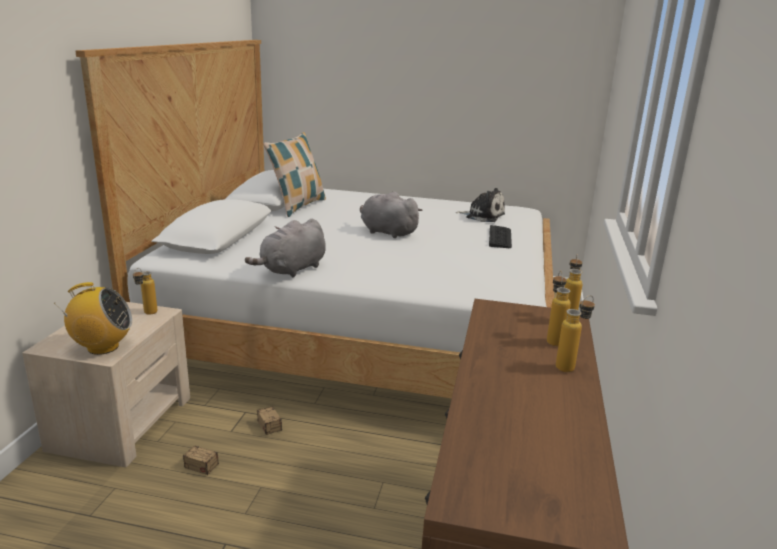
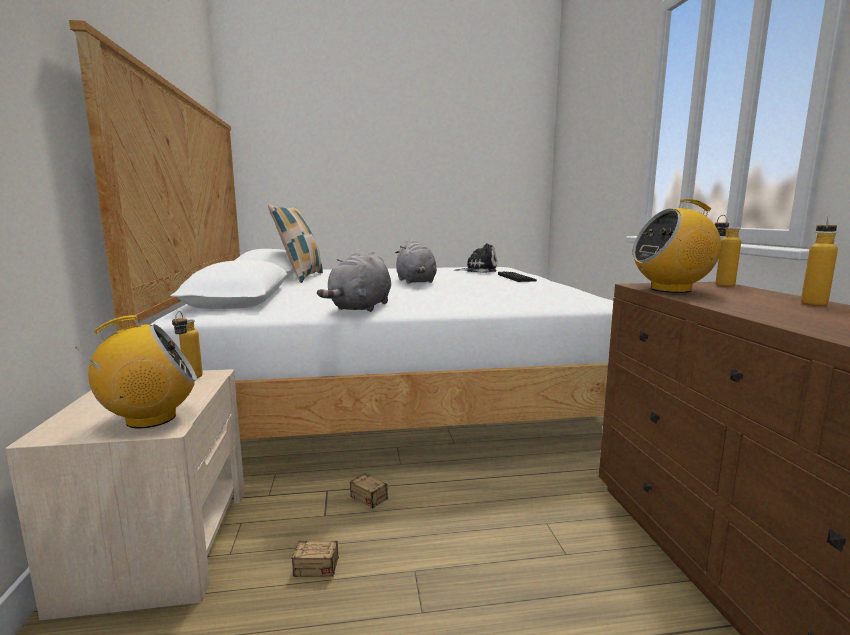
camera: 20 degrees left, 10 degrees down
(386, 232) = (415, 282): grey plush toy -> grey plush toy turned 120 degrees counterclockwise
(498, 319) = (671, 290): none -> radio
(553, 339) = (748, 293): bottle -> none

